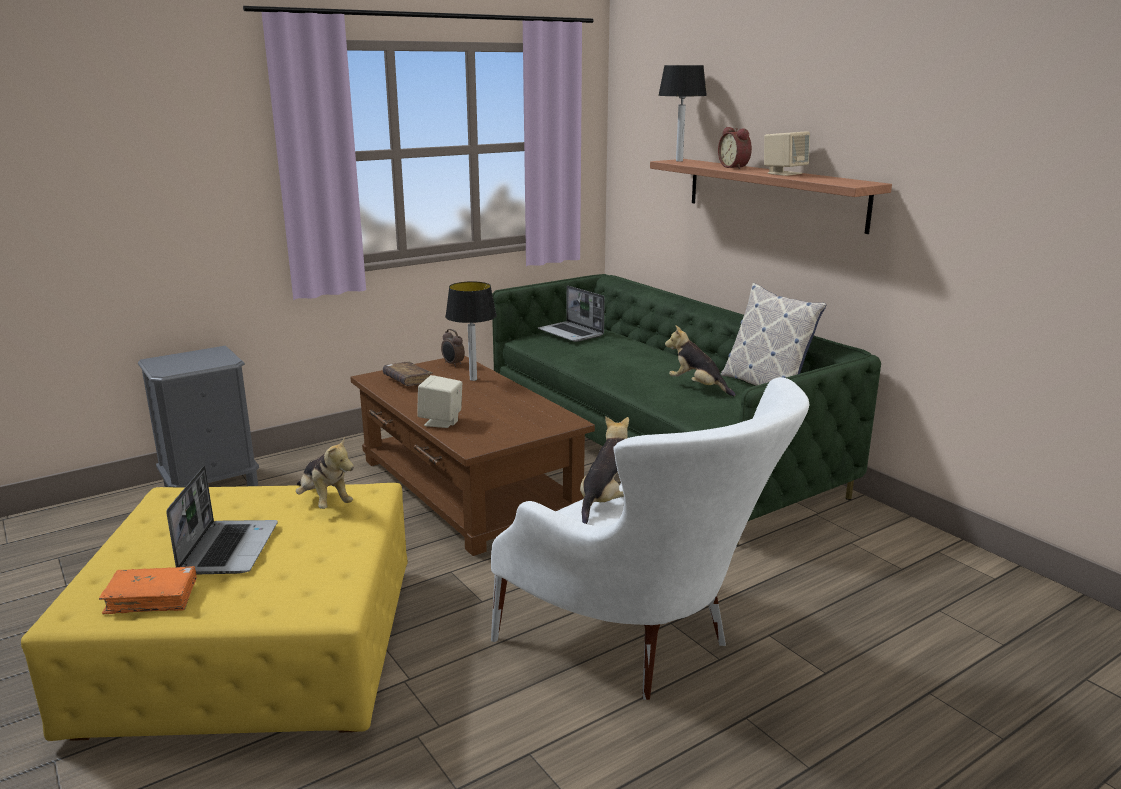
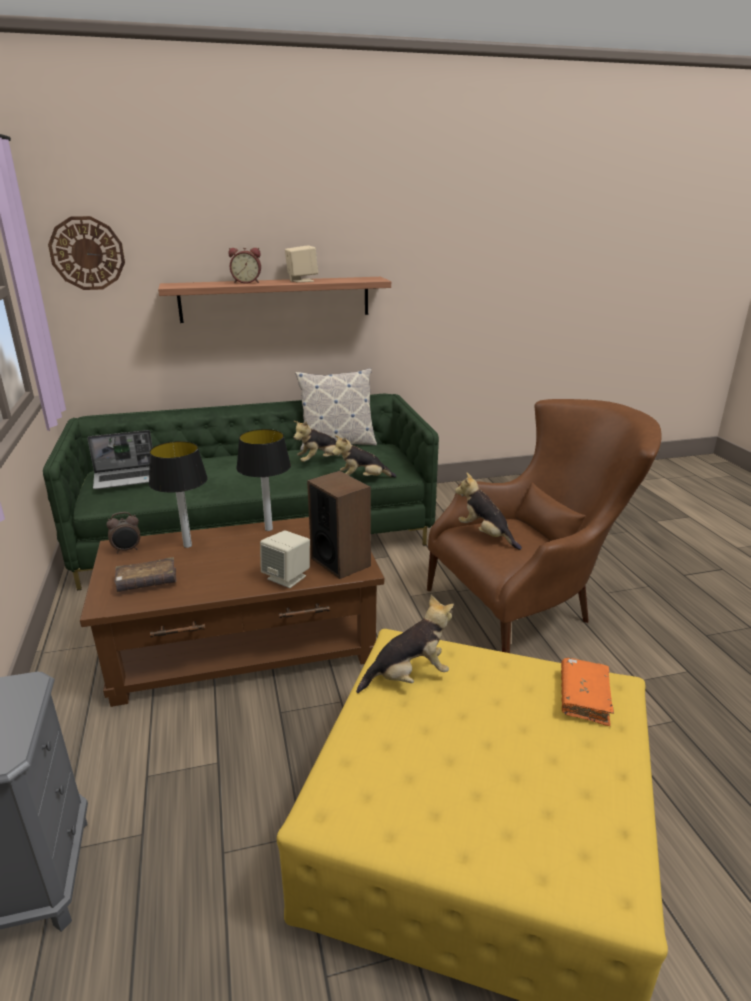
camera: 70 degrees left, 5 degrees up
(152, 598) = (589, 815): orange book -> orange book (584, 697)
(228, 548) = (490, 752): laptop -> none
(482, 436) = (340, 562): none -> speaker
(642, 123) = (87, 253): none -> wall clock
(644, 645) = (530, 608): white armchair -> brown armchair
(679, 161) = (176, 285): table lamp -> table lamp (268, 529)
(691, 419) = (362, 480): none -> plush toy

